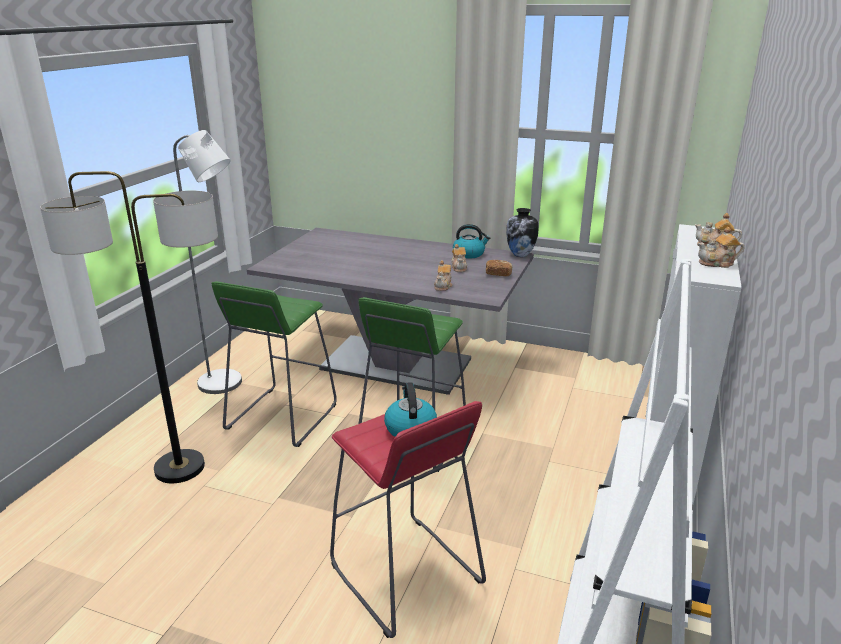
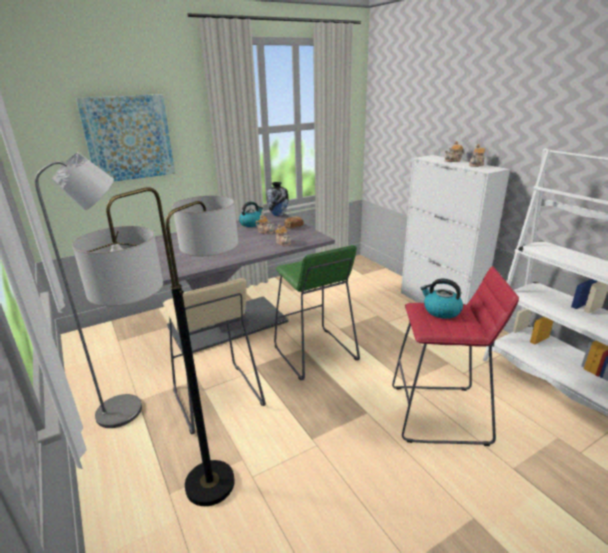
camera: 50 degrees left, 0 degrees up
(281, 417) = (216, 398): green stool -> beige stool
(370, 118) = (129, 138): none -> picture

